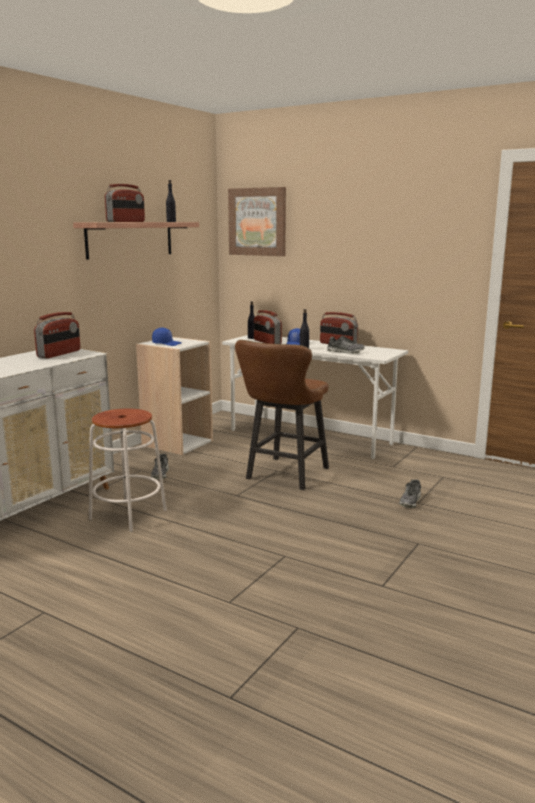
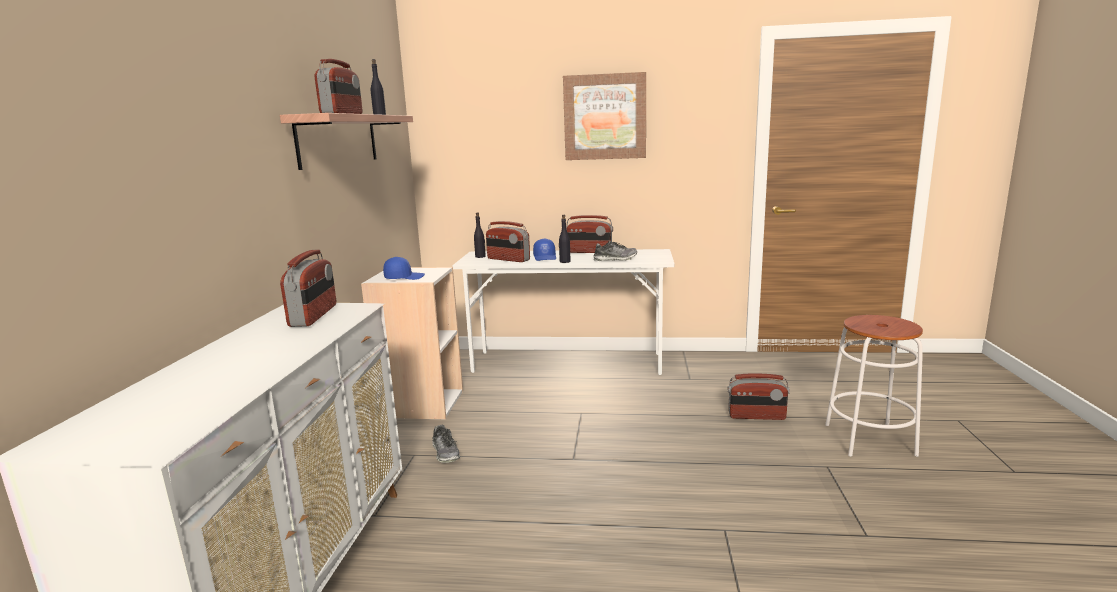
camera: 25 degrees left, 0 degrees up
(128, 514) = (467, 530): white stool -> white stool (869, 439)
(257, 222) = (466, 115): picture -> picture (605, 117)
(283, 476) = (596, 419): brown stool -> none
(410, 501) = (756, 416): shoe -> radio

